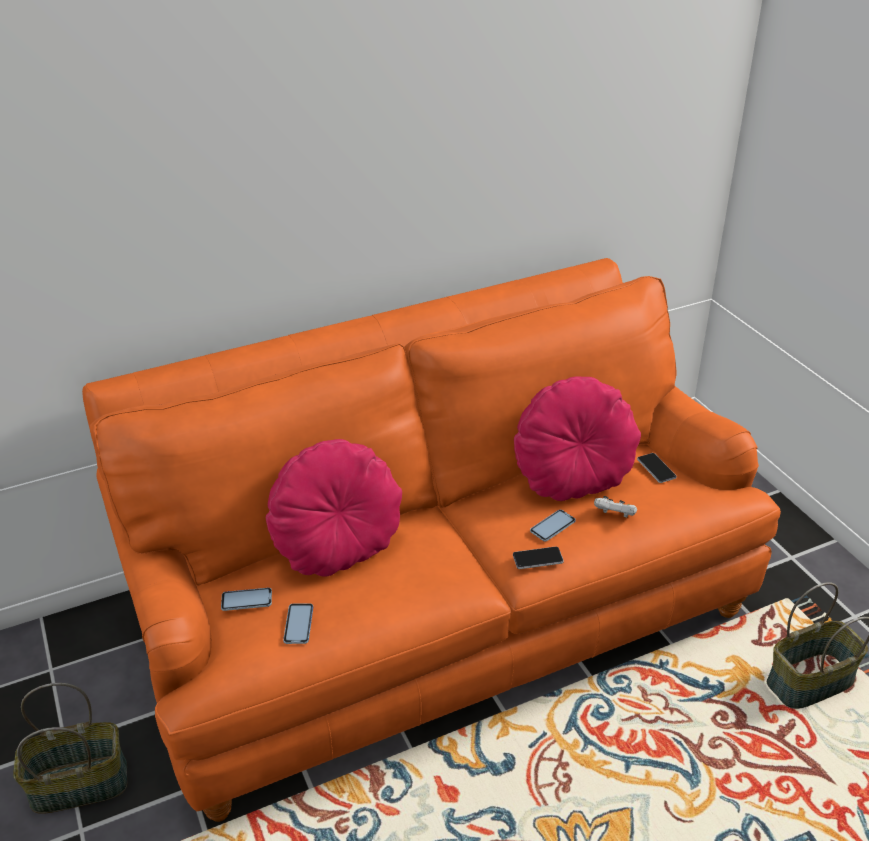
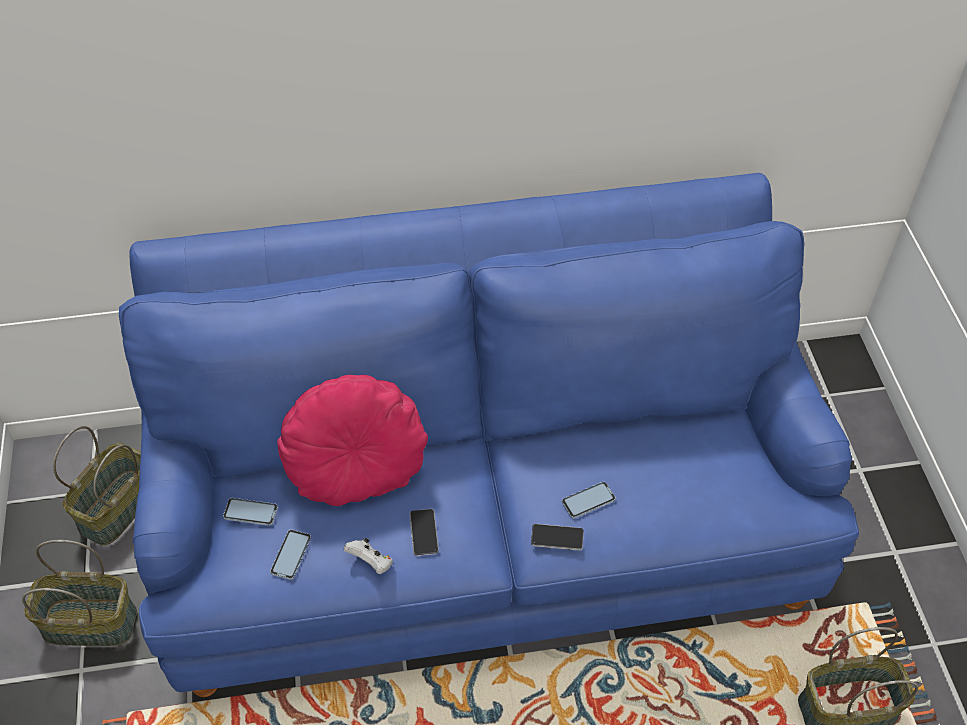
camera: 15 degrees right, 15 degrees up
(81, 677) = (117, 507): none -> basket
(437, 609) = (483, 519): orange sofa -> blue sofa
(573, 483) = (633, 449): pink pillow -> none
(615, 515) = (661, 503): white game controller -> white game controller (371, 563)
(656, 468) = (734, 451): phone -> phone (423, 532)

